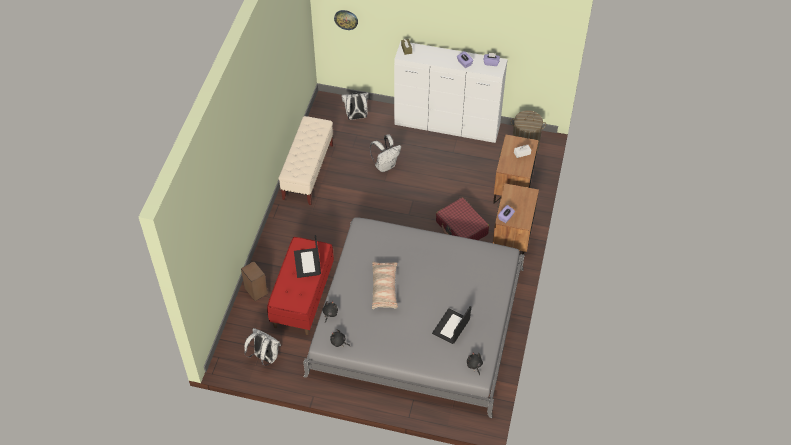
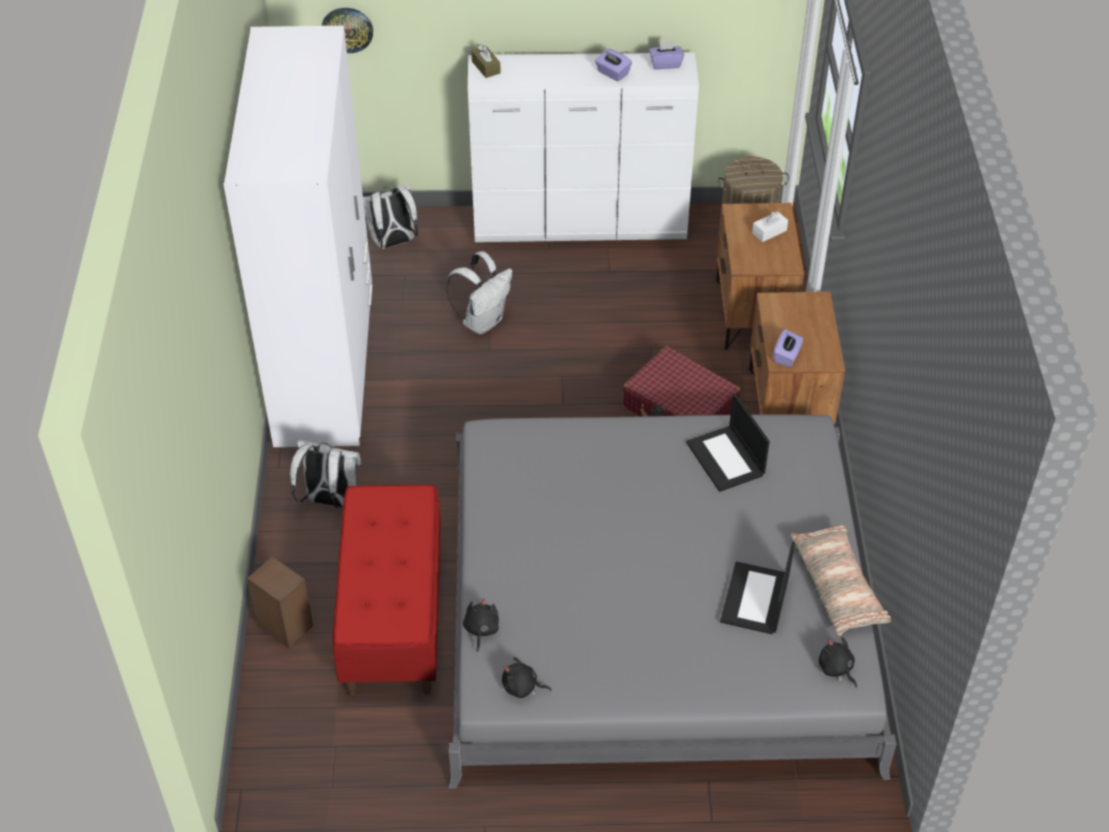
camera: 15 degrees left, 5 degrees down
(265, 357) = (348, 764): white backpack -> white backpack (329, 500)
(307, 263) = (396, 535): laptop -> laptop (726, 459)
(308, 172) = (325, 363): beige bench -> white wardrobe
(384, 288) = (583, 550): pillow -> pillow (838, 586)

